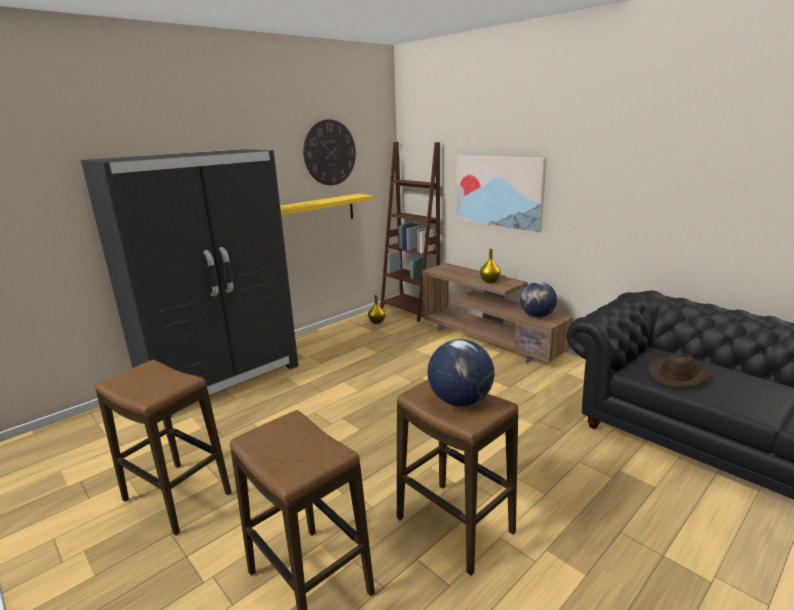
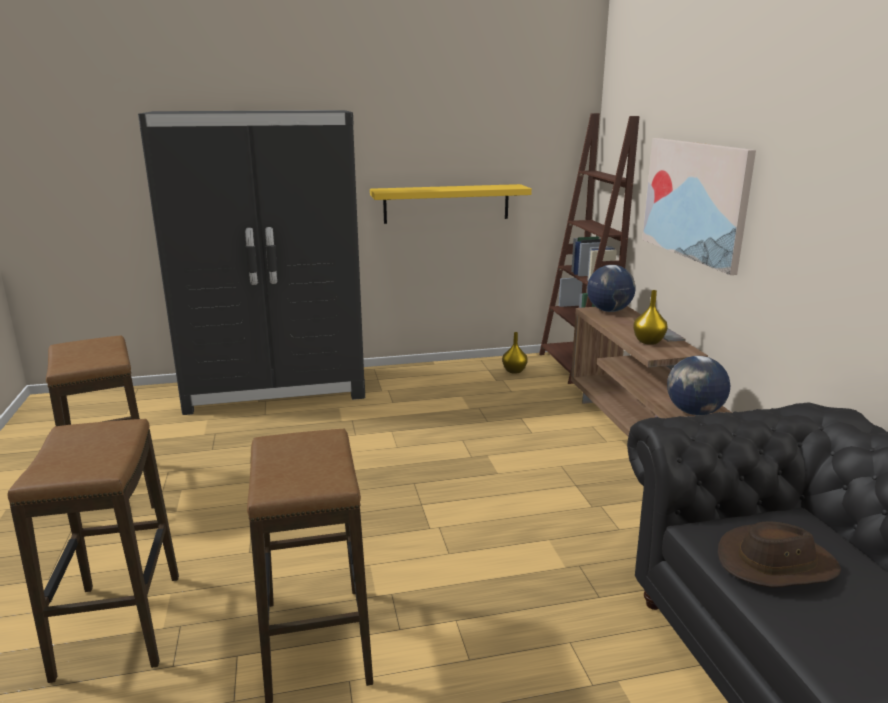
camera: 30 degrees right, 0 degrees up
(330, 153) = (479, 123): wall clock -> none
(460, 401) = (303, 466): globe -> globe (609, 311)

